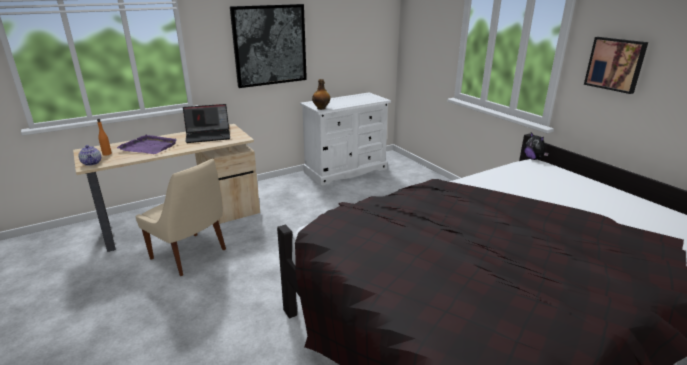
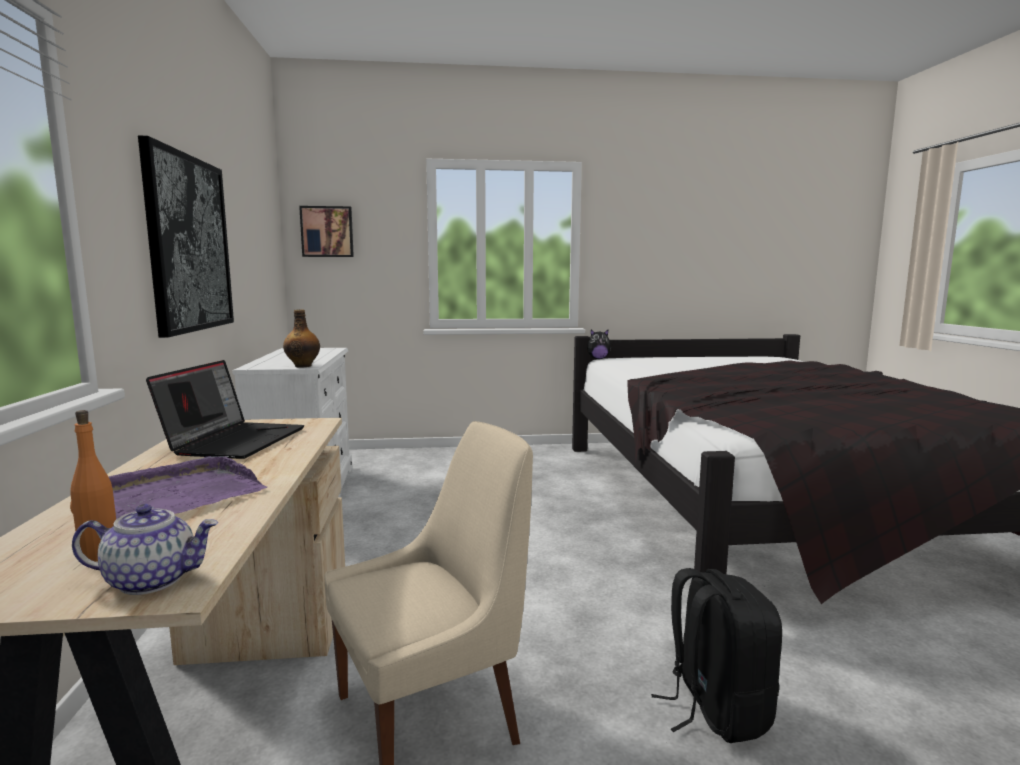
camera: 65 degrees left, 15 degrees down
(213, 322) = (715, 709): none -> black backpack
(615, 64) = (634, 249): picture -> picture (327, 232)

